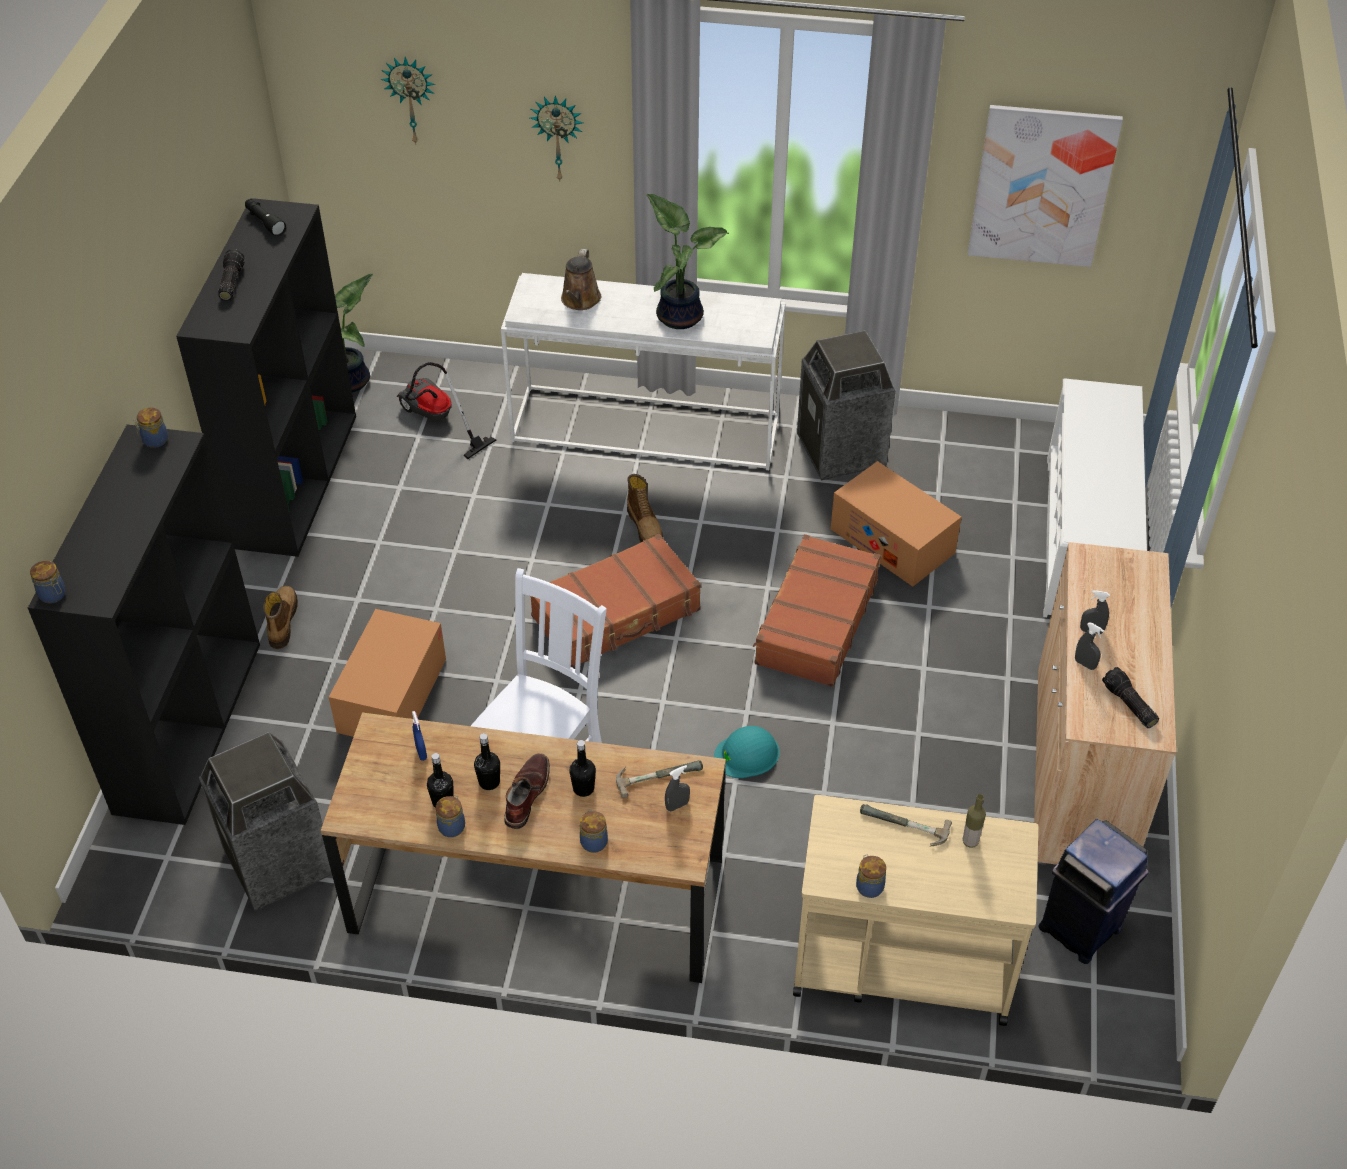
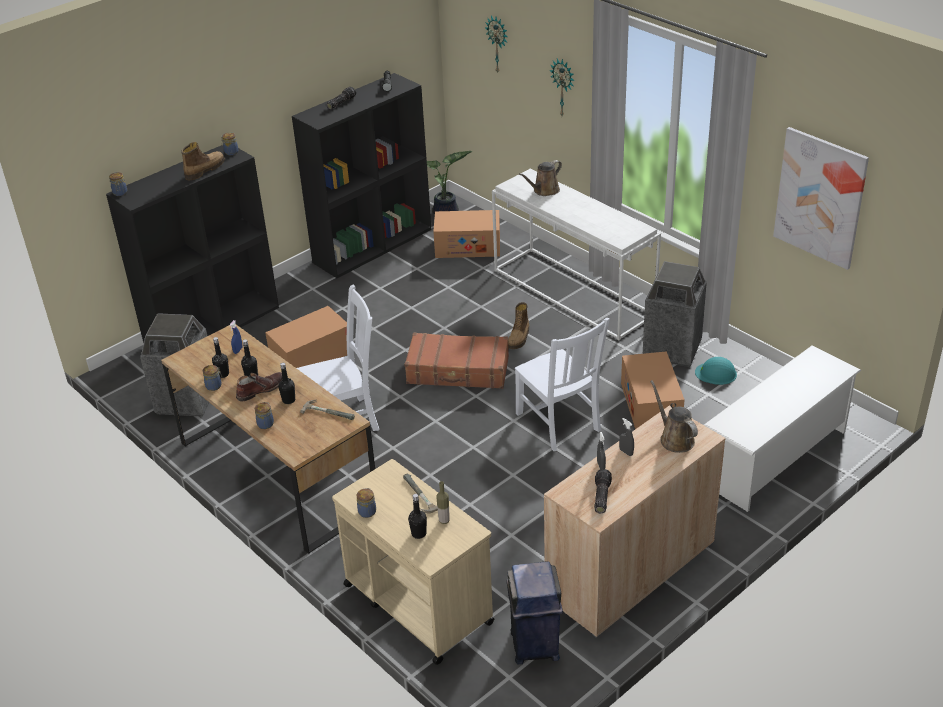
camera: 40 degrees right, 10 degrees down
(282, 621) = (299, 302): boot -> boot (204, 170)
(436, 421) = (467, 246): vacuum cleaner -> cardboard box
(677, 806) = (321, 429): grey spray bottle -> none
(680, 315) = (590, 216): potted plant -> none
(747, 754) = (450, 466): turquoise hard hat -> turquoise hard hat (716, 373)
(815, 622) = (559, 423): brown suitcase -> white chair
(961, 877) = (419, 533): none -> black bottle
(1121, 583) = (674, 438): none -> brown watering can

